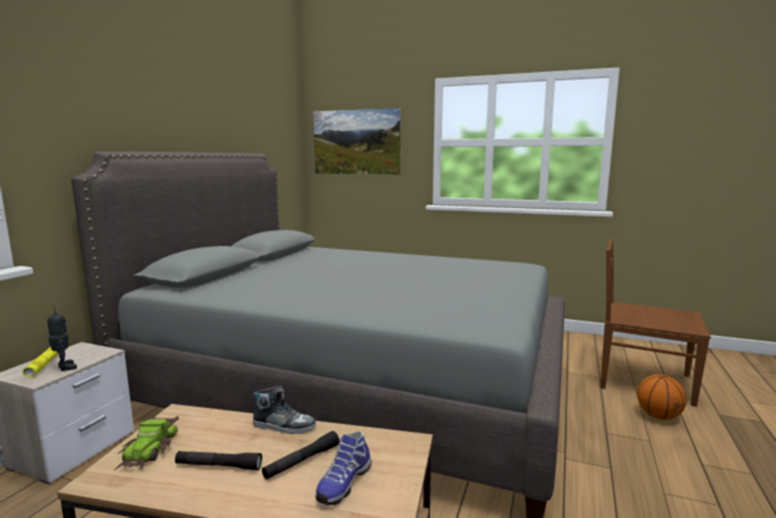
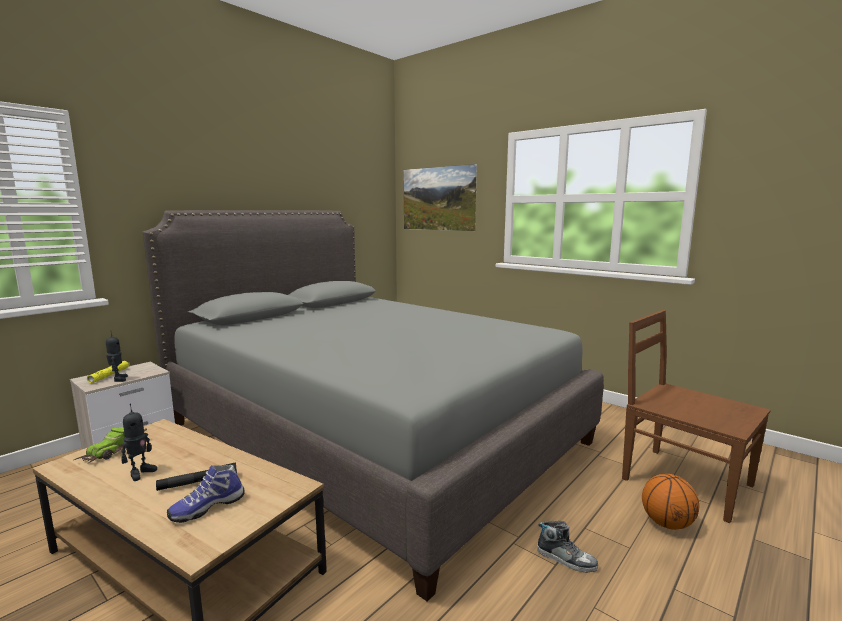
camera: 20 degrees right, 0 degrees up
(219, 466) = (140, 473): black flashlight -> toy robot
(284, 426) = (217, 451): shoe -> shoe (566, 559)

